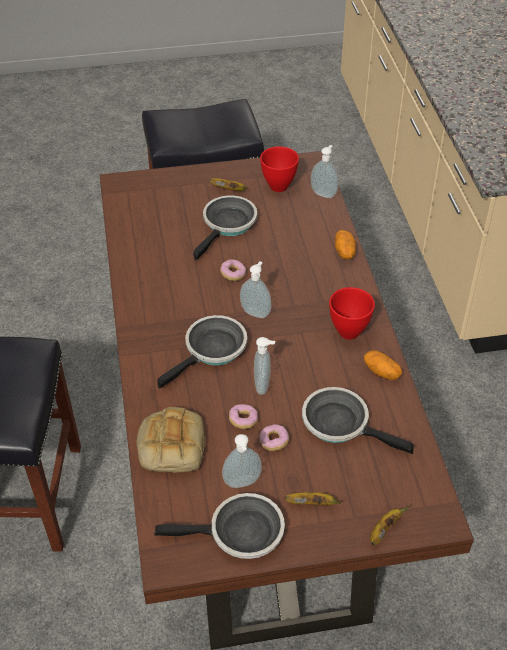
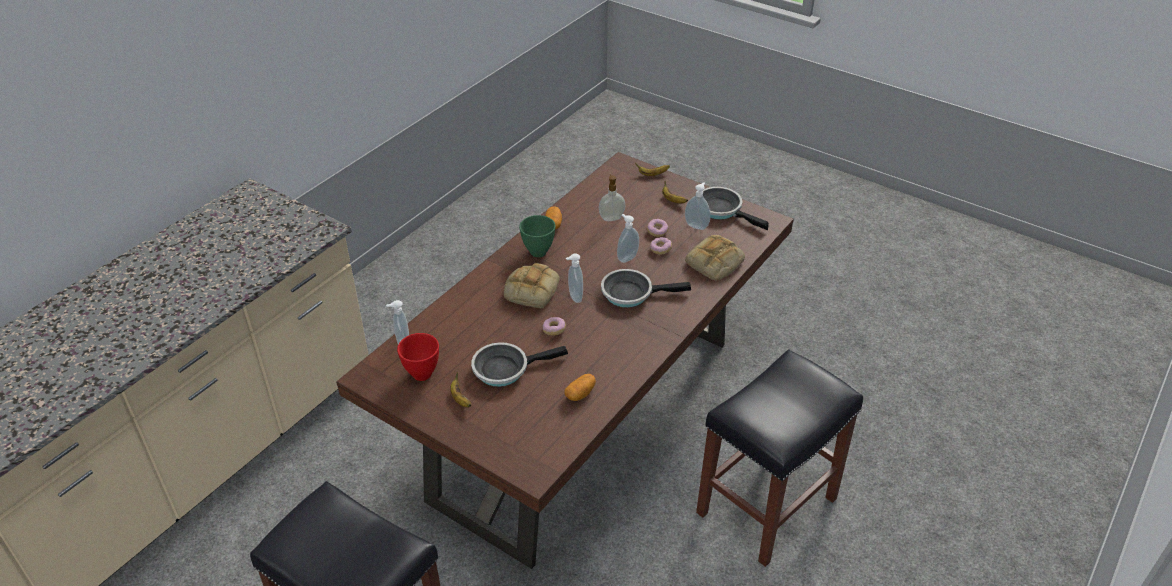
camera: 135 degrees left, 5 degrees down
(300, 294) = (531, 290): none -> bread
(341, 424) = (611, 218): frying pan -> soap dispenser
(344, 251) = (461, 296): potato -> potato (580, 394)
(350, 332) = (537, 252): red bowl -> green bowl

